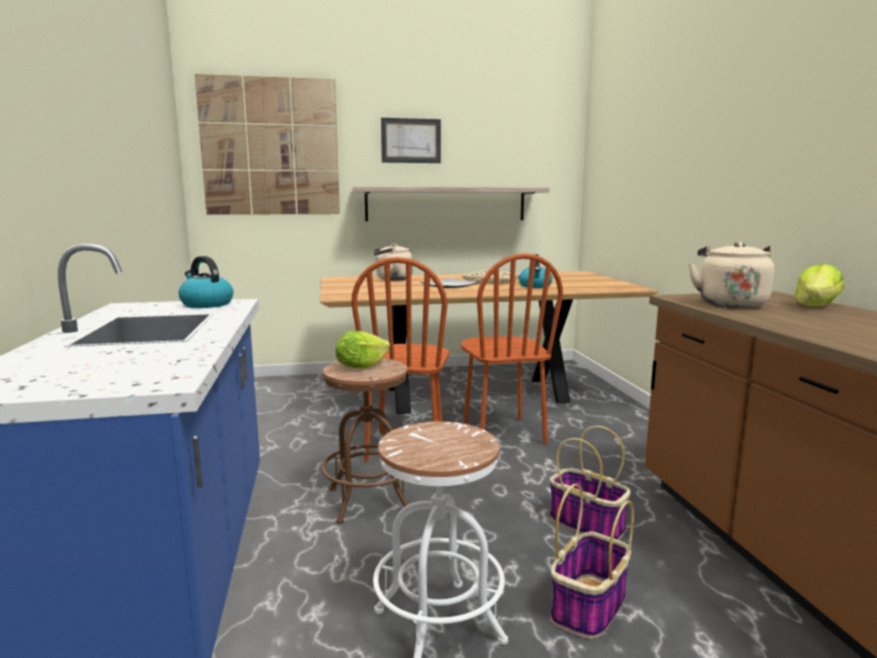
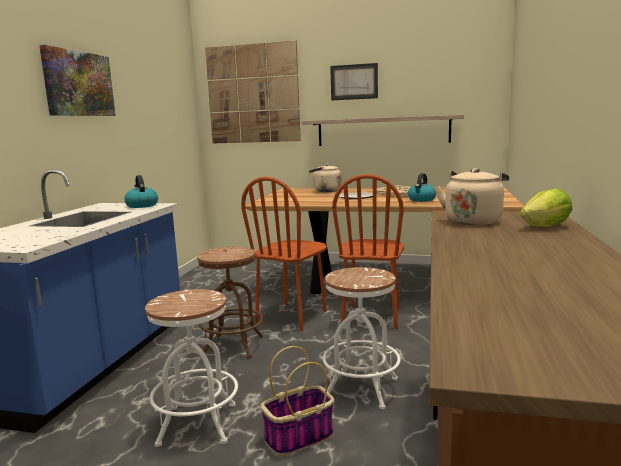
camera: 25 degrees right, 0 degrees up
(74, 101) = (78, 84): none -> picture
(360, 367) = (224, 252): lettuce -> none
(588, 524) = (361, 388): basket -> white stool

